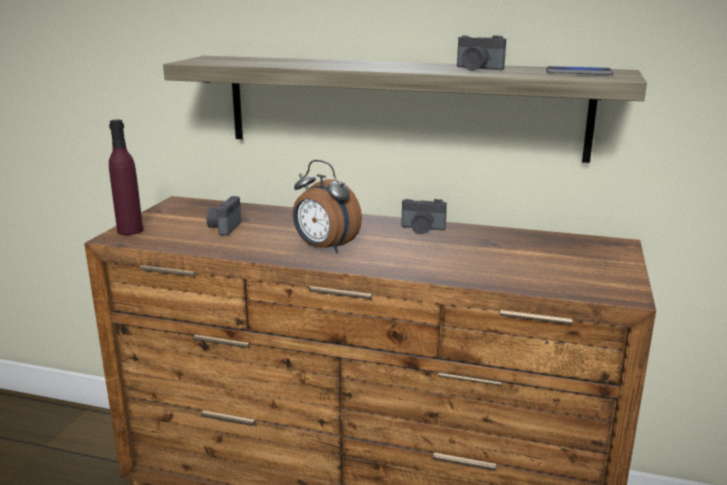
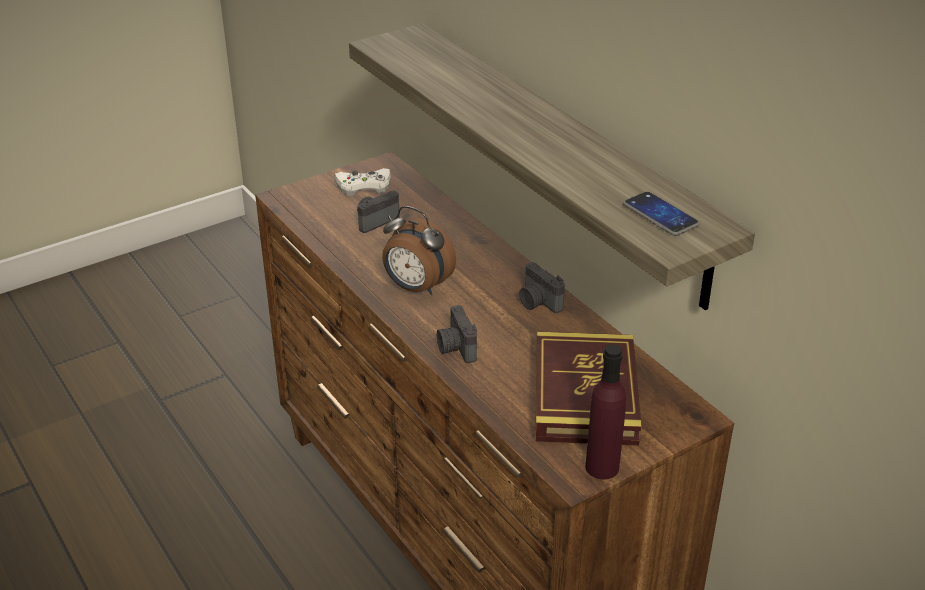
camera: 40 degrees right, 15 degrees up
(130, 231) = (301, 193): purple bottle -> purple bottle (602, 467)
(181, 215) = (364, 186): none -> white game controller
(324, 248) = (416, 288): alarm clock -> alarm clock turned 45 degrees counterclockwise
(477, 69) = (583, 164): camera -> camera (455, 348)
(542, 257) = (585, 395): none -> book

